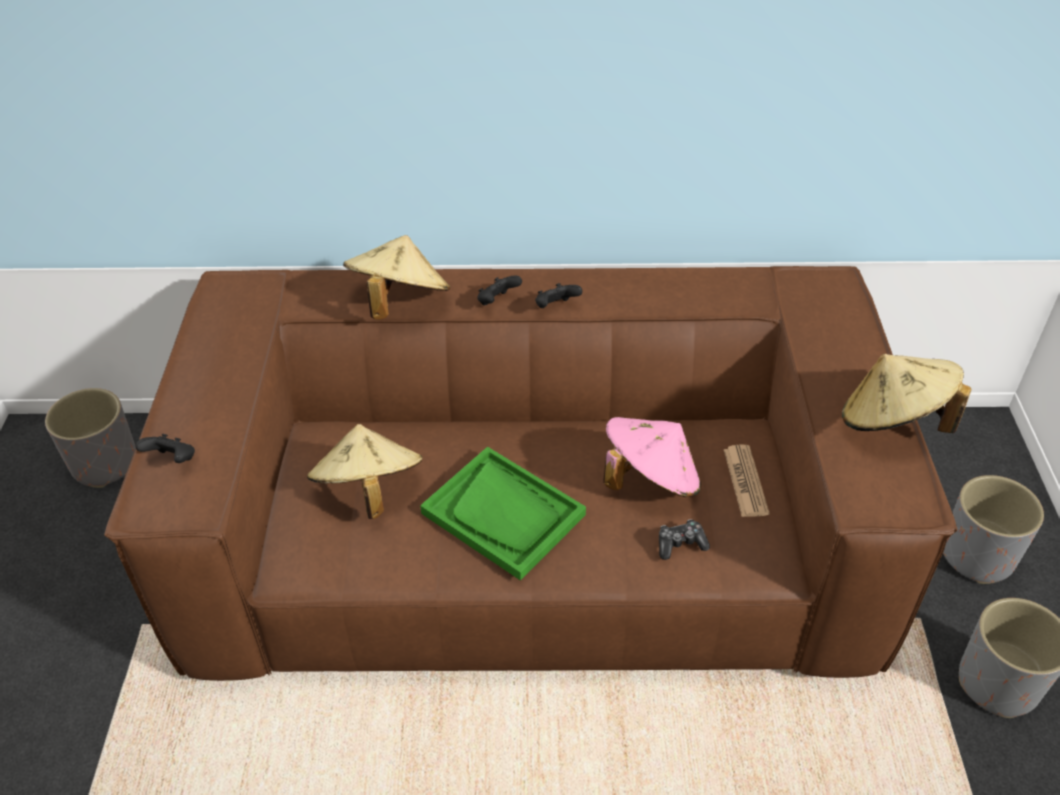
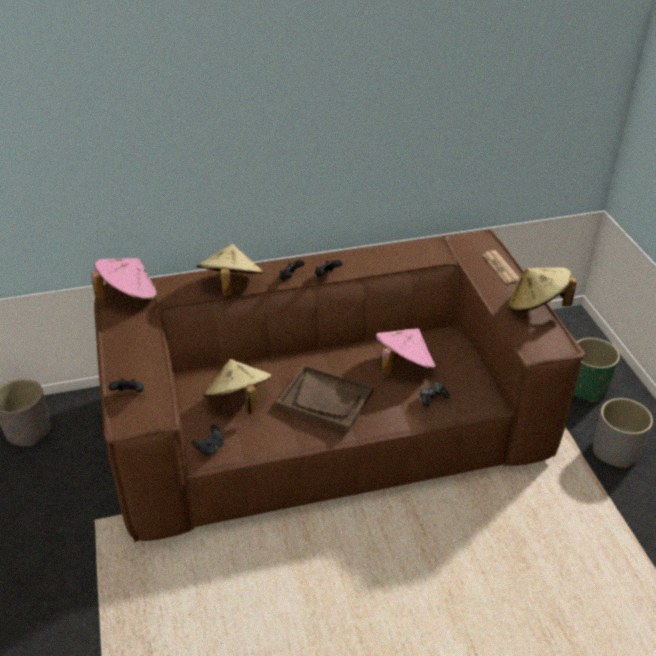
camera: 15 degrees left, 5 degrees down
(241, 296) = (128, 297): none -> pink hat
(297, 563) = (210, 448): none -> black game controller
(503, 514) = (325, 399): green tray -> brown tray
(745, 481) = (458, 358): newspaper -> newspaper (500, 267)
(977, 556) = (586, 387): grey planter -> green planter

